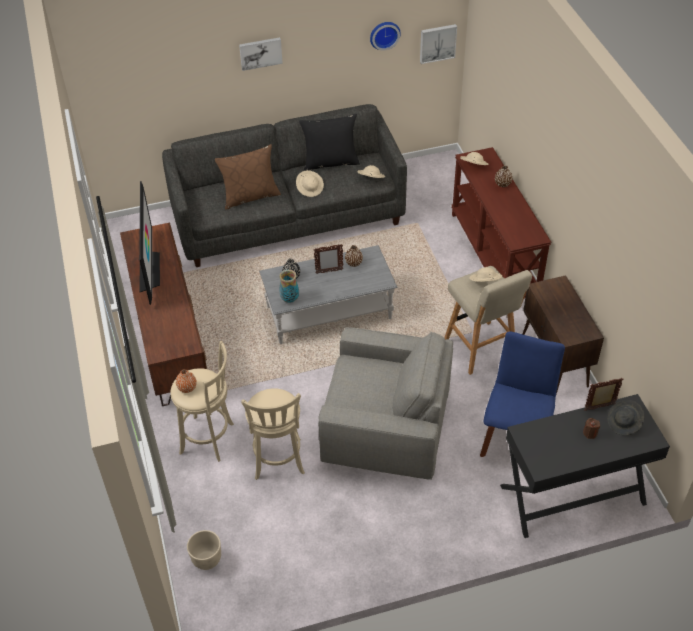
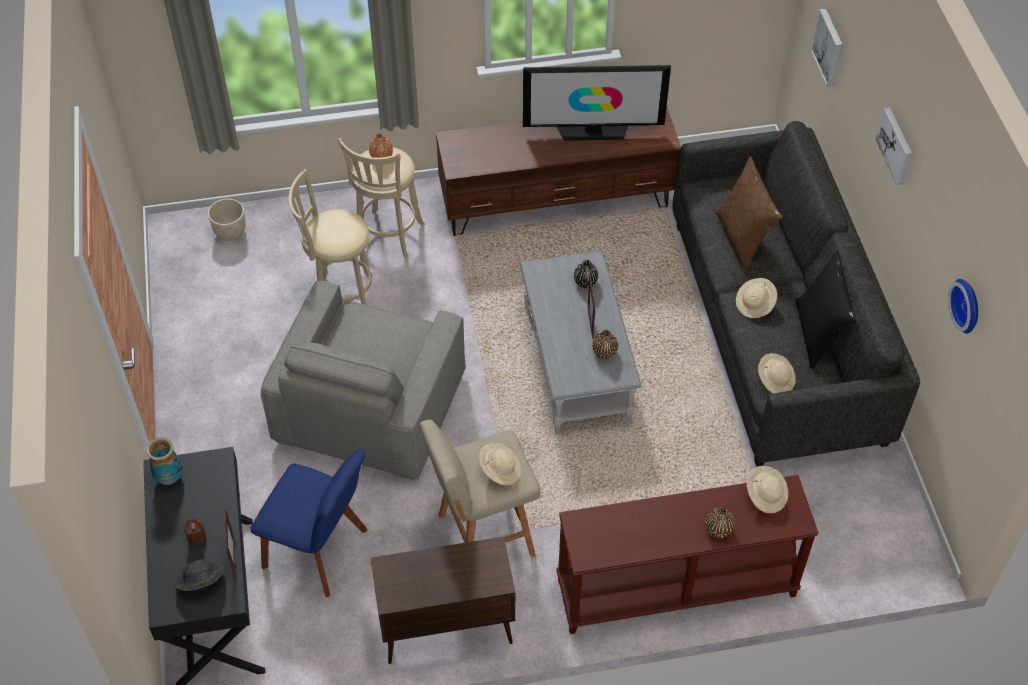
camera: 95 degrees right, 5 degrees up
(289, 299) = (542, 278): vase -> vase (169, 477)
(437, 43) = (996, 407): picture -> picture (829, 47)

